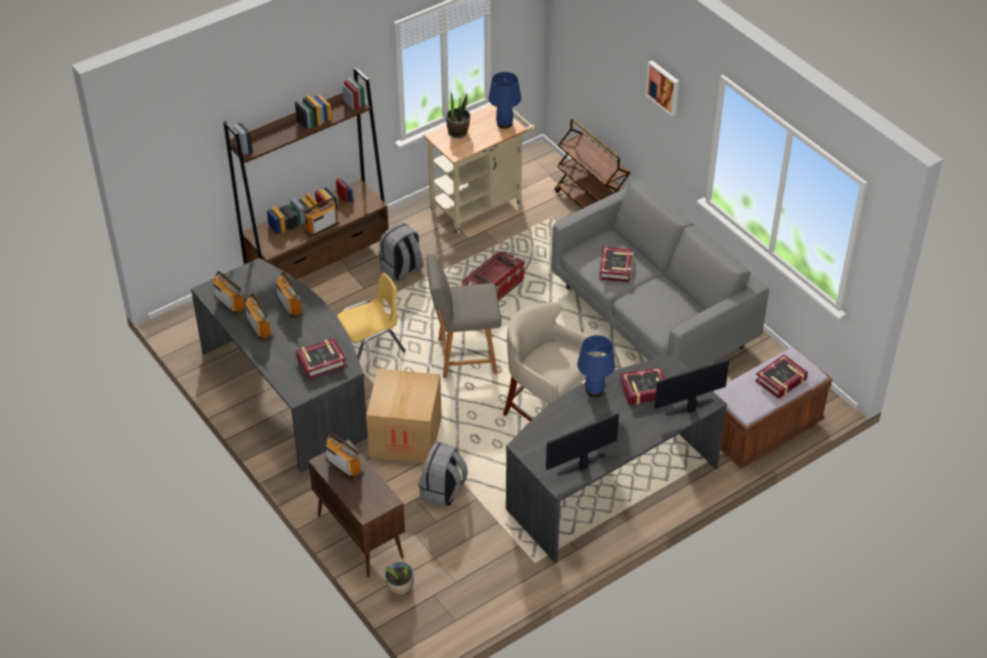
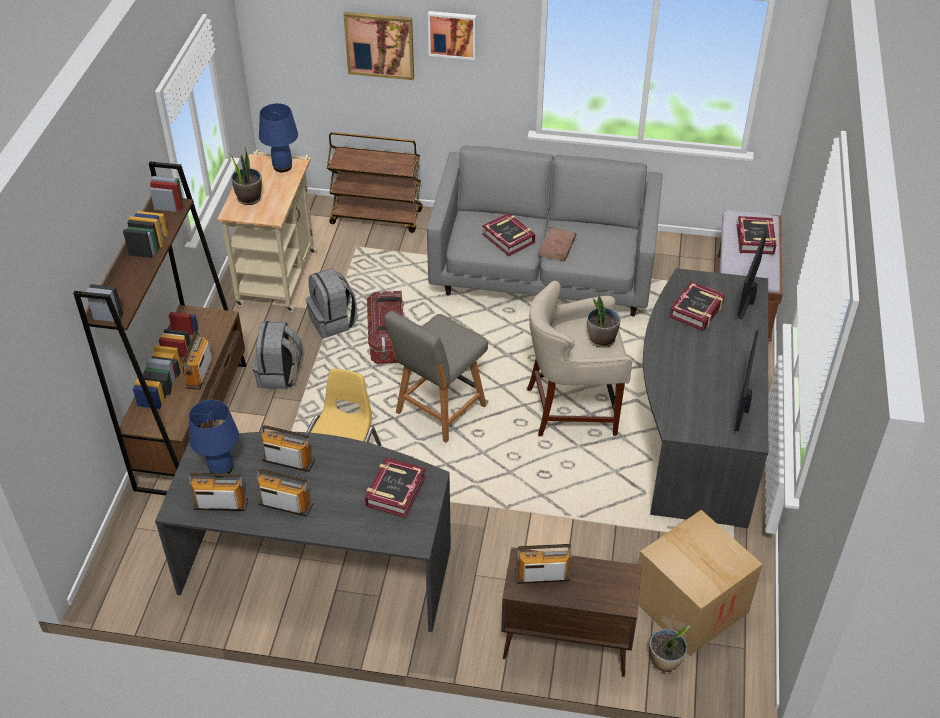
camera: 45 degrees left, 0 degrees up
(406, 436) = (483, 520): cardboard box -> cardboard box (690, 605)
(443, 491) = (580, 542): grey backpack -> grey backpack (333, 322)
(562, 365) = (601, 339): none -> potted plant
(595, 390) = (661, 338): blue table lamp -> blue table lamp (221, 468)
(621, 69) = (380, 45): none -> picture
(640, 294) = (557, 246): none -> brown book

